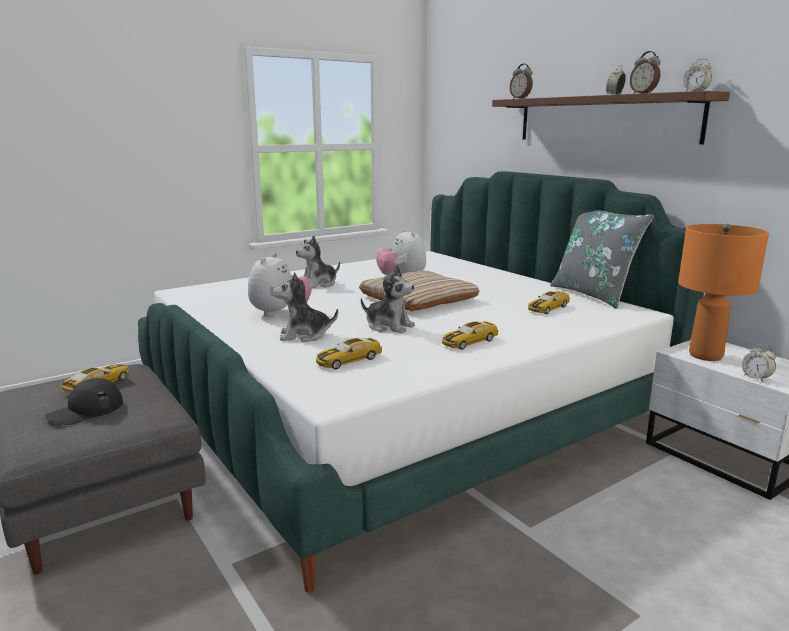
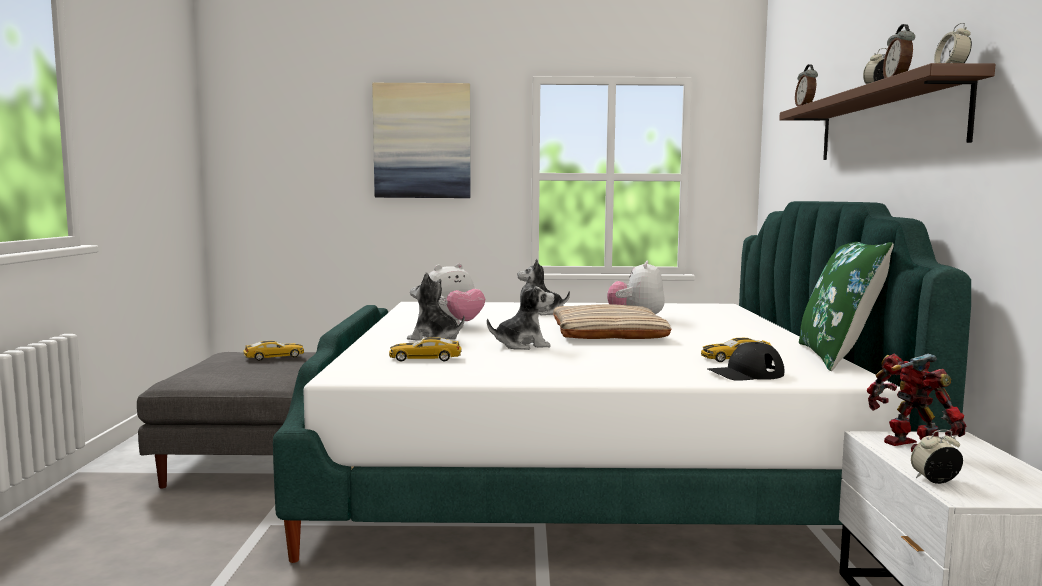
camera: 35 degrees right, 10 degrees down
(85, 410) = (238, 368): black cap -> black cap (745, 374)
(135, 113) = (422, 141): none -> picture
(389, 326) = (522, 345): plush toy -> plush toy turned 75 degrees counterclockwise
(469, 342) = (567, 366): toy car -> none
(593, 295) = (837, 357): grey pillow -> green pillow
(705, 355) = (910, 447): orange table lamp -> toy robot
(756, 378) = (935, 481): alarm clock -> alarm clock turned 75 degrees clockwise

